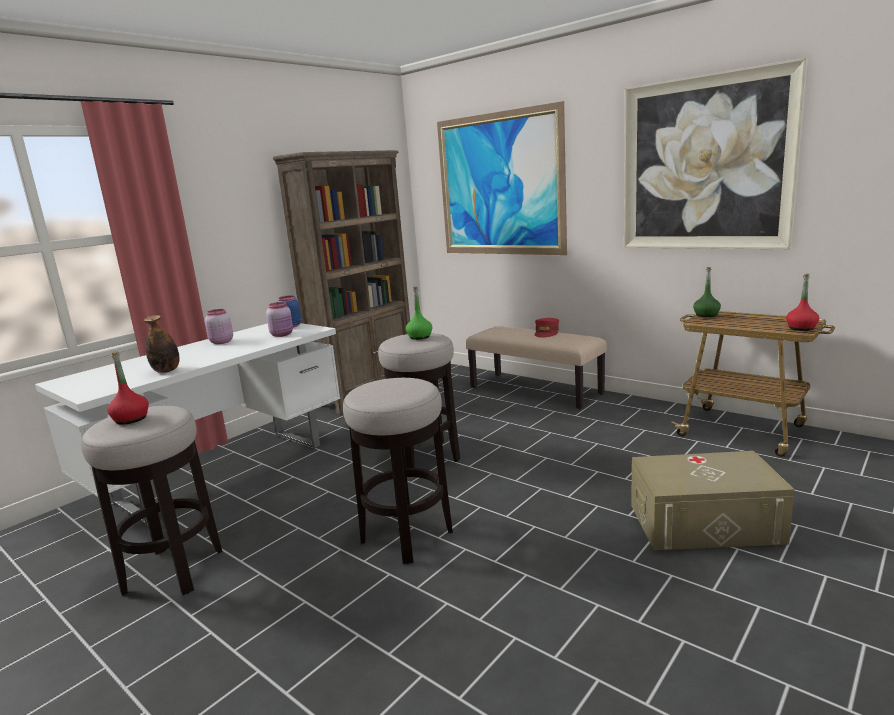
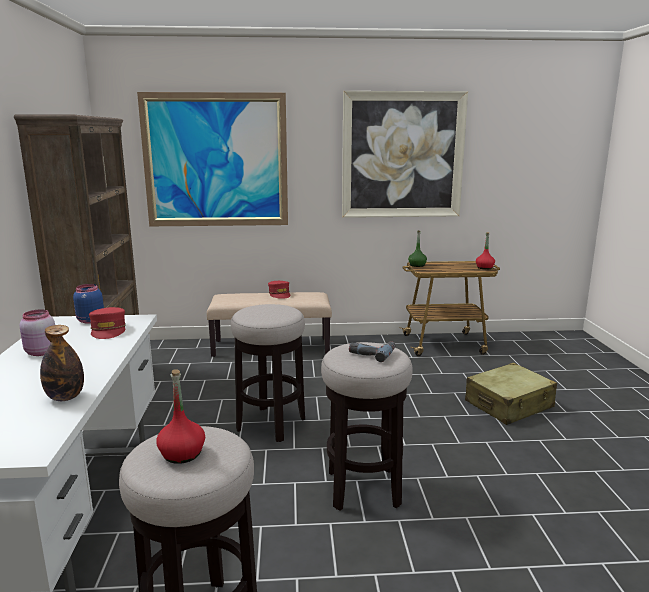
camera: 45 degrees left, 0 degrees up
(282, 334) = (108, 330): pink jar -> red cap
(395, 388) = (372, 353): none -> power drill
(420, 337) = (269, 309): green bottle -> none
(704, 523) = (509, 405): beige storage box -> beige suitcase

